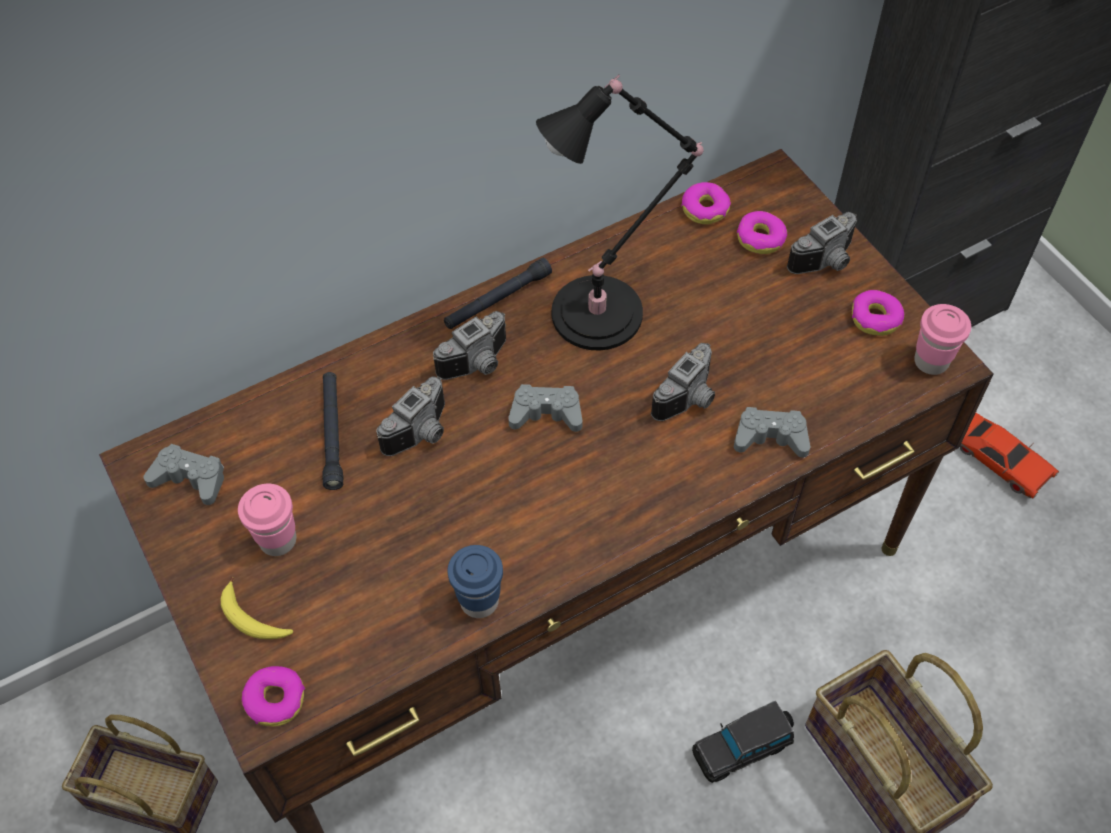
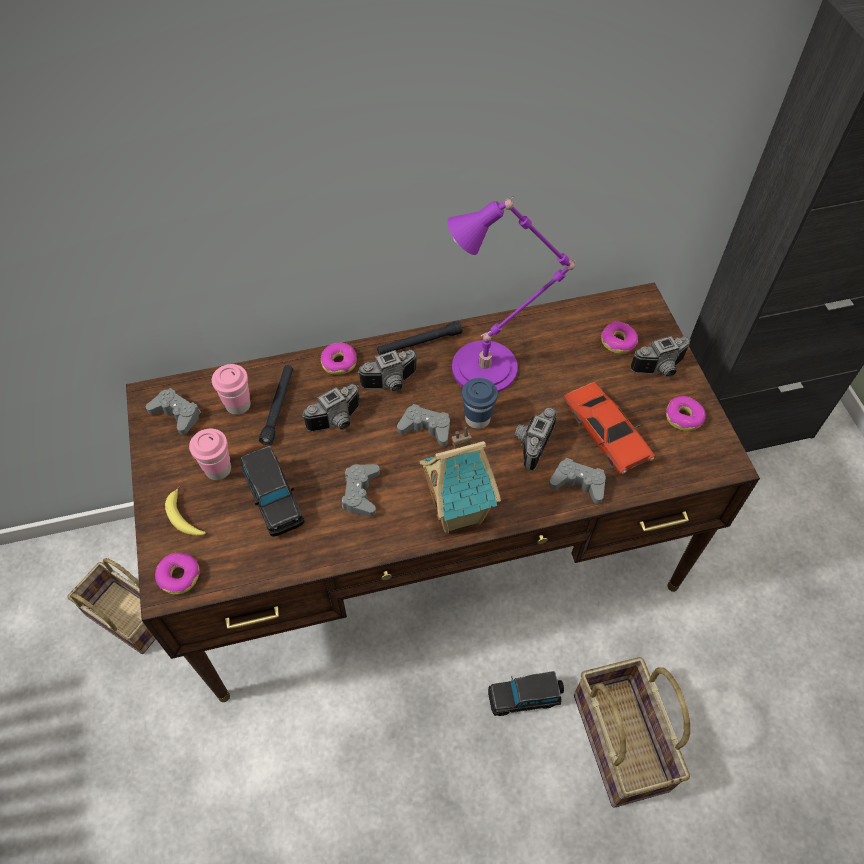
camera: 15 degrees right, 0 degrees up
(371, 560) = (274, 499): none -> black toy car
(479, 601) = (336, 546): blue cup -> blue cup (477, 419)
(488, 522) = (361, 493): none -> grey game controller
(604, 311) = (490, 367): black table lamp -> purple table lamp
(629, 514) = (459, 512): none -> toy house
(690, 399) = (530, 443): camera -> camera turned 150 degrees clockwise
(705, 209) = (585, 312): donut -> donut (339, 362)
(931, 361) = (715, 458): pink cup -> pink cup (238, 405)
(996, 459) = (772, 542): red toy car -> red toy car (605, 433)

